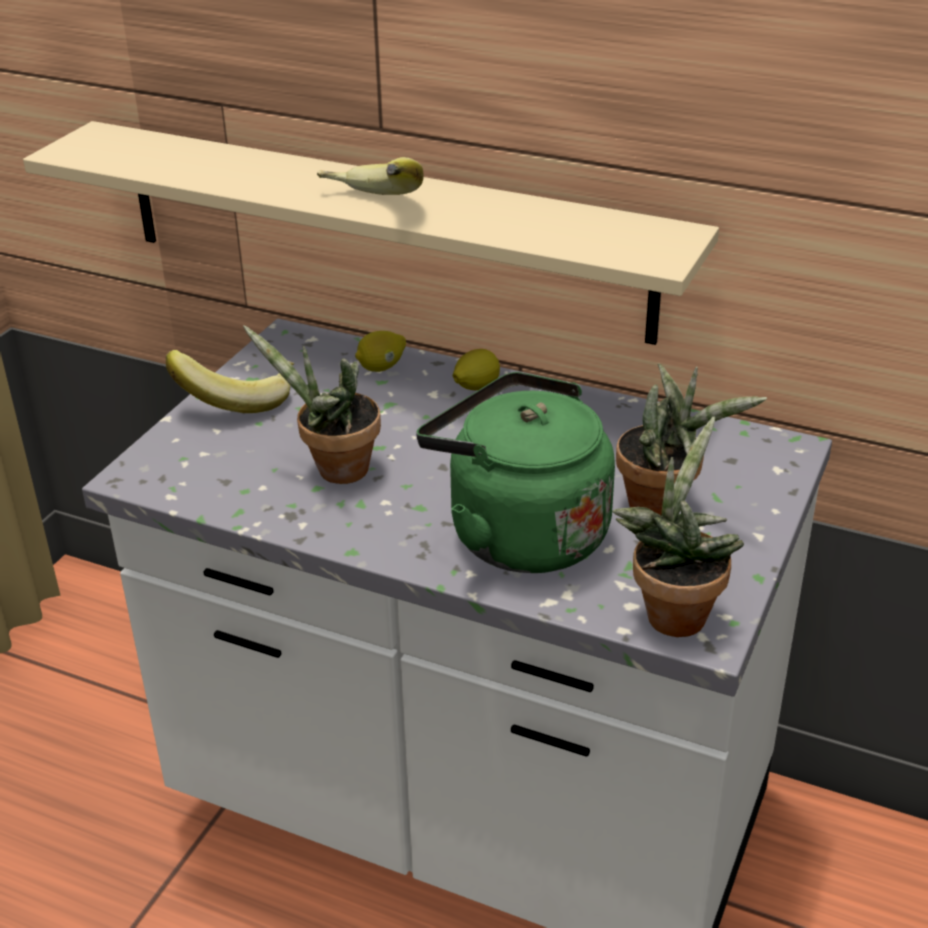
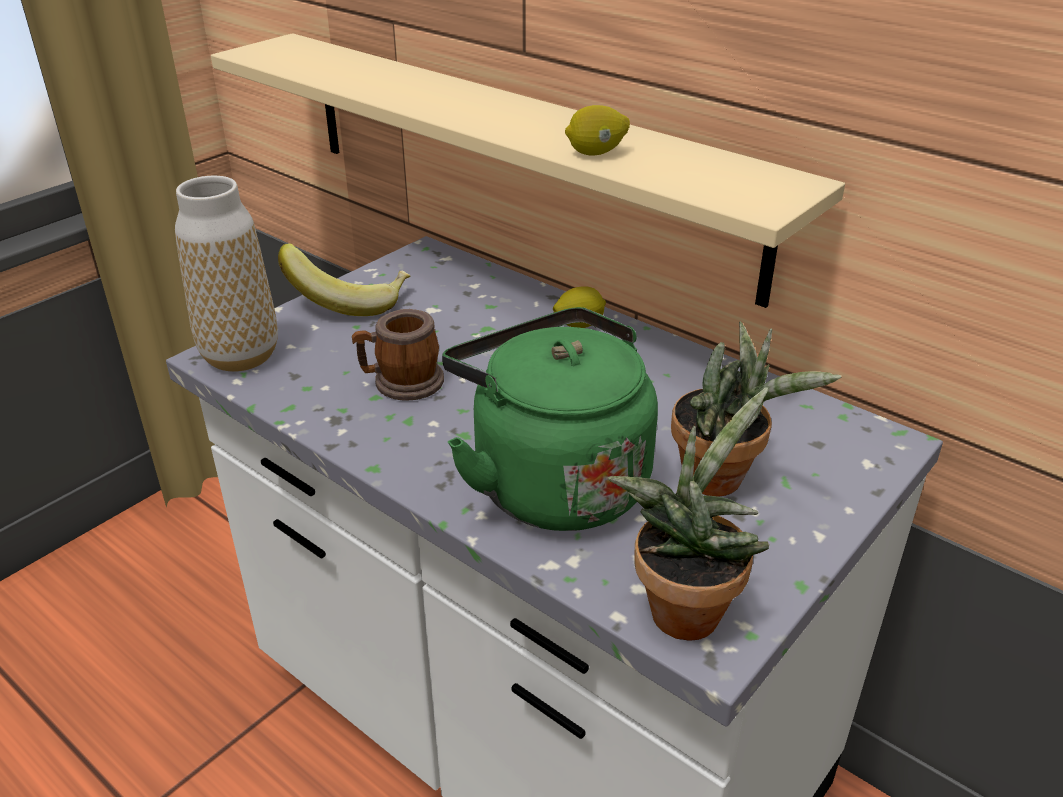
camera: 15 degrees right, 0 degrees up
(159, 472) = (240, 356): none -> vase
(335, 471) = (401, 383): potted plant -> mug
(368, 207) = (484, 124): banana -> none
(381, 367) = (497, 293): lemon -> lemon (596, 153)

